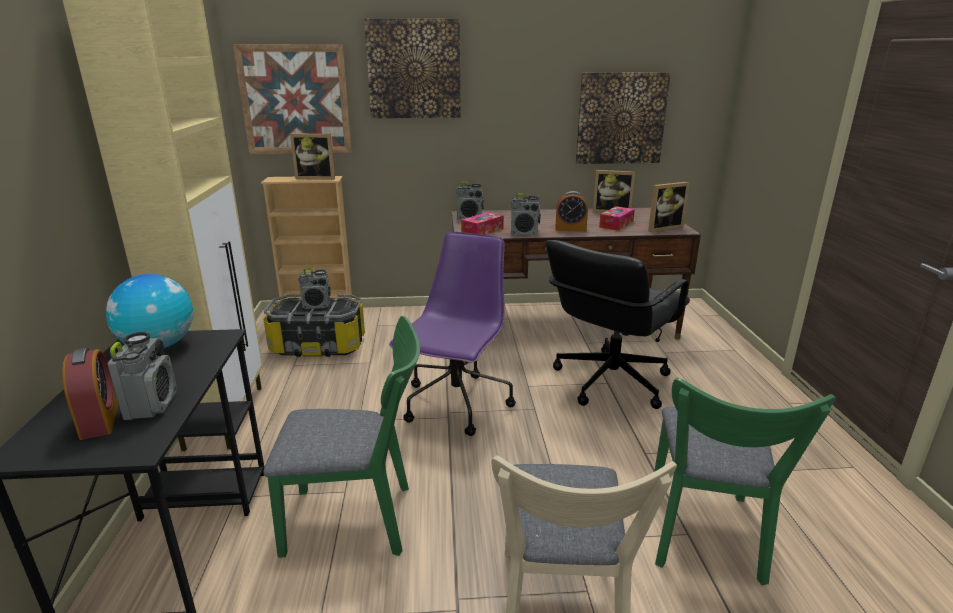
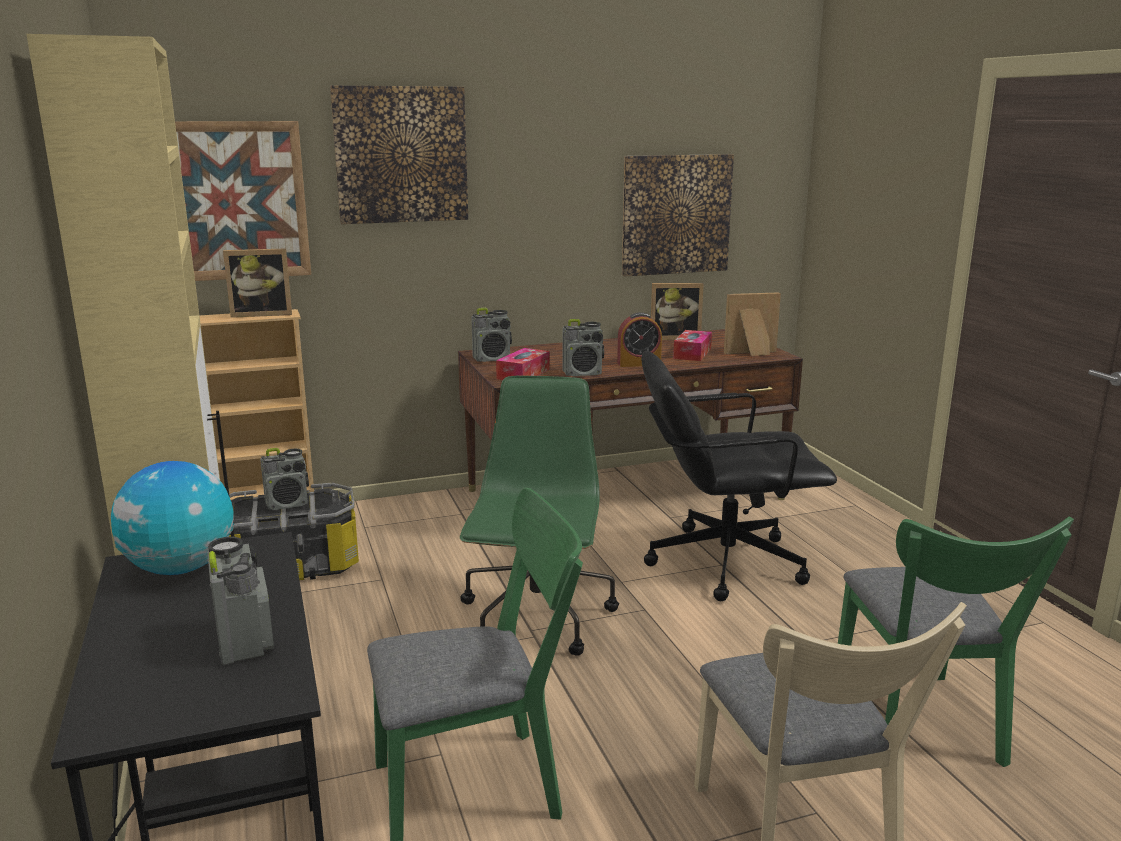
camera: 15 degrees left, 5 degrees down
(100, 419) = (184, 670): alarm clock -> none
(456, 405) = (537, 619): purple office chair -> green office chair
(609, 381) = (723, 562): black office chair -> black office chair turned 60 degrees clockwise
(662, 228) = (752, 354): picture frame -> picture frame turned 150 degrees counterclockwise

